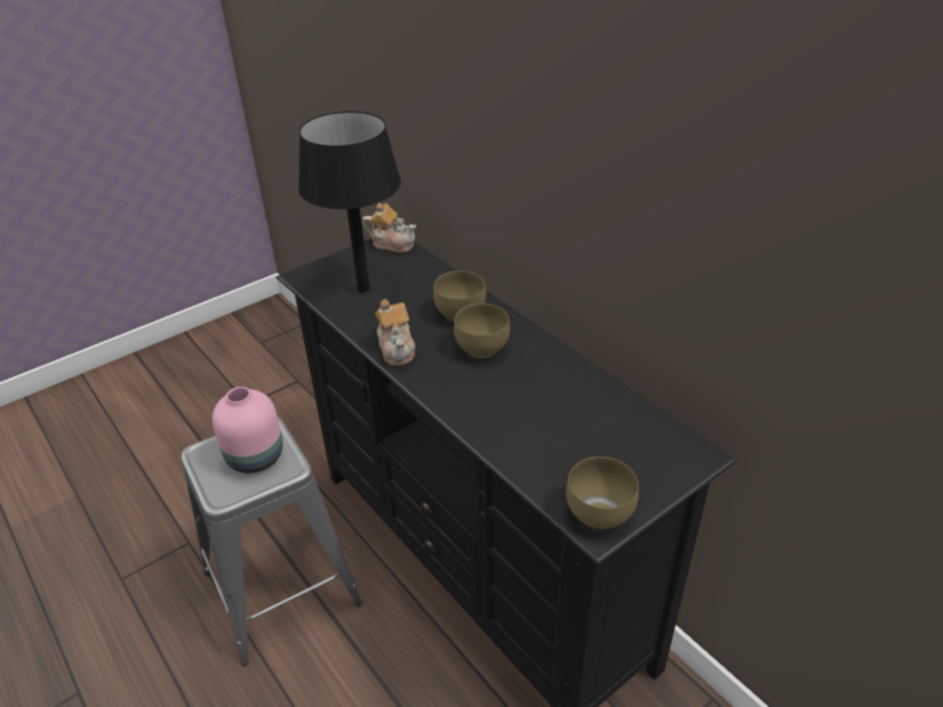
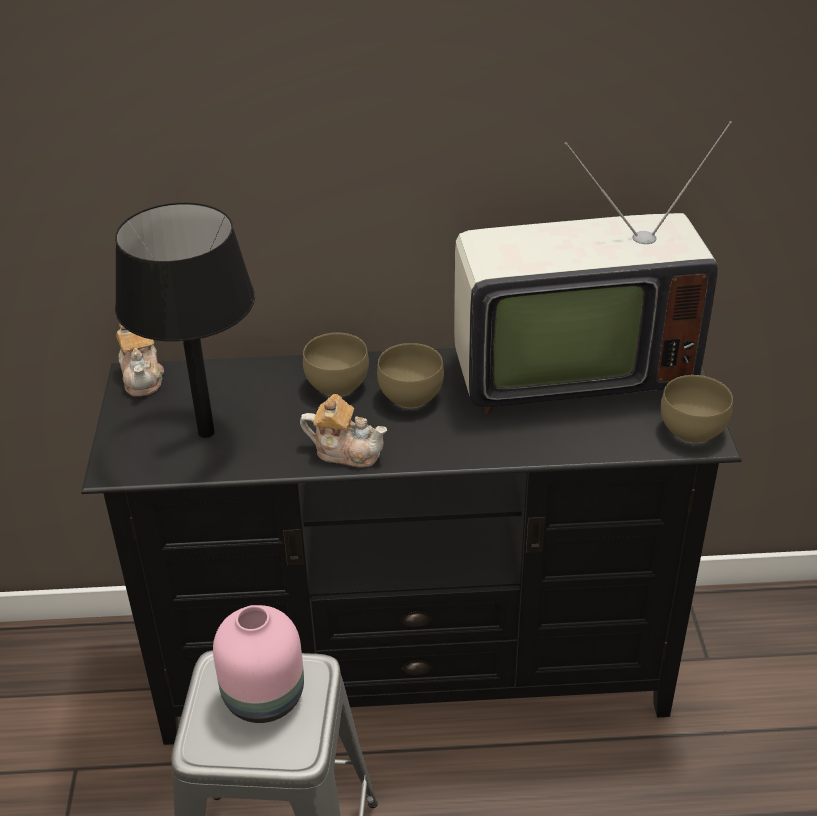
camera: 55 degrees left, 0 degrees up
(392, 244) = (143, 377): teapot -> teapot turned 105 degrees clockwise
(598, 407) = (566, 370): none -> television

